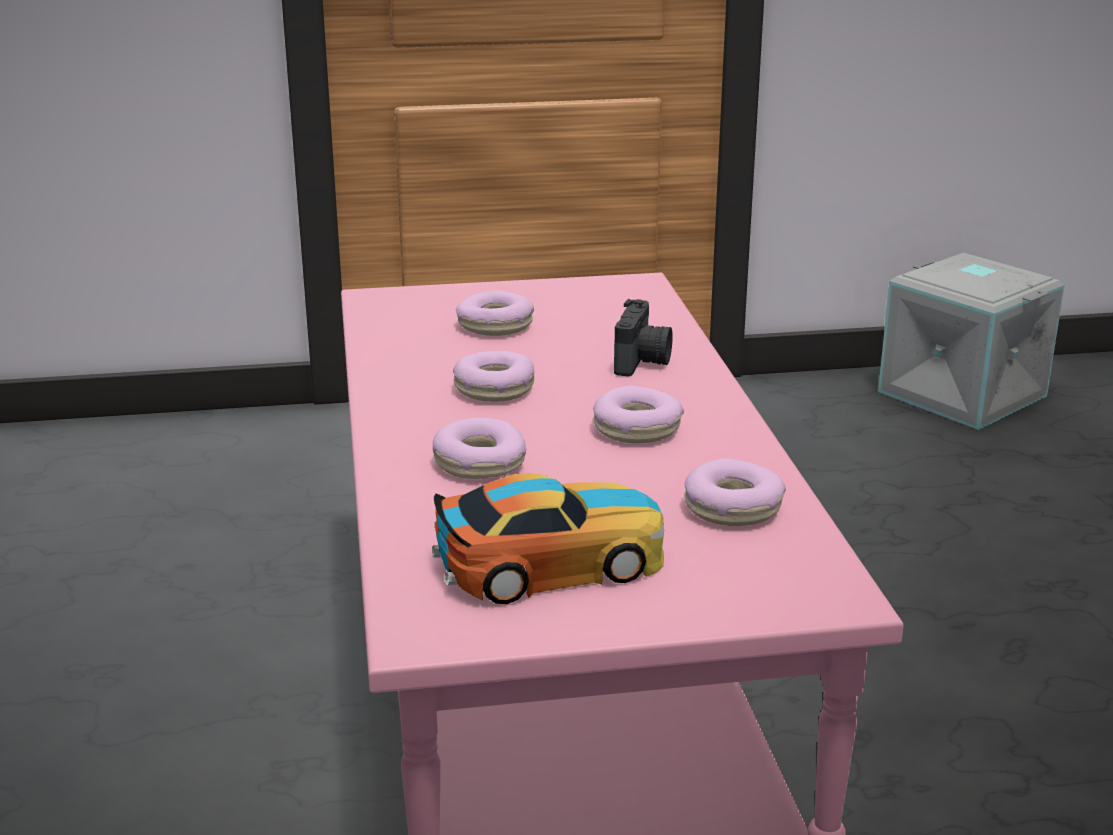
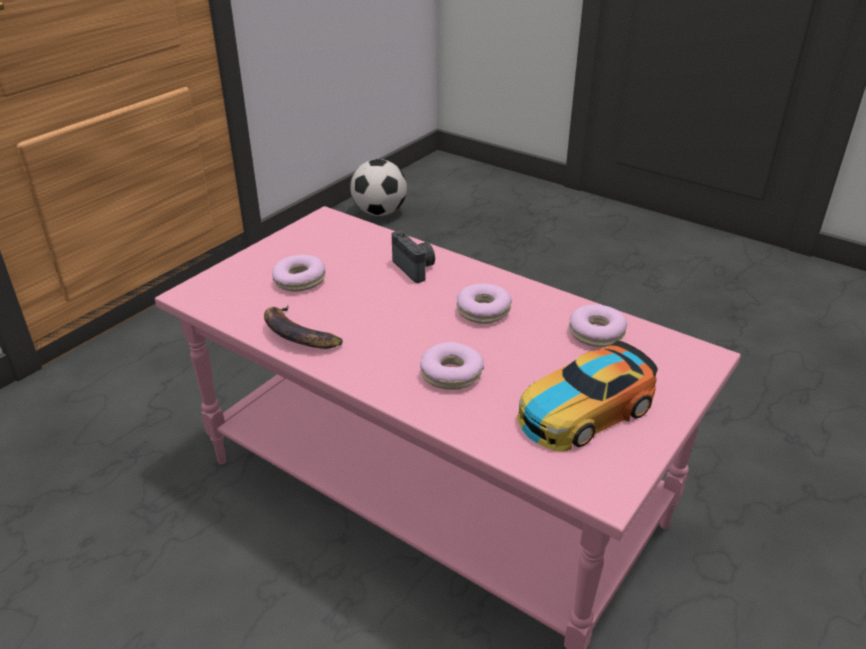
camera: 45 degrees left, 10 degrees up
(402, 367) = (298, 334): none -> banana
(494, 388) = (374, 322): donut -> none
(552, 562) = (583, 411): toy car -> toy car turned 150 degrees counterclockwise
(959, 394) = (379, 213): grey storage box -> football

